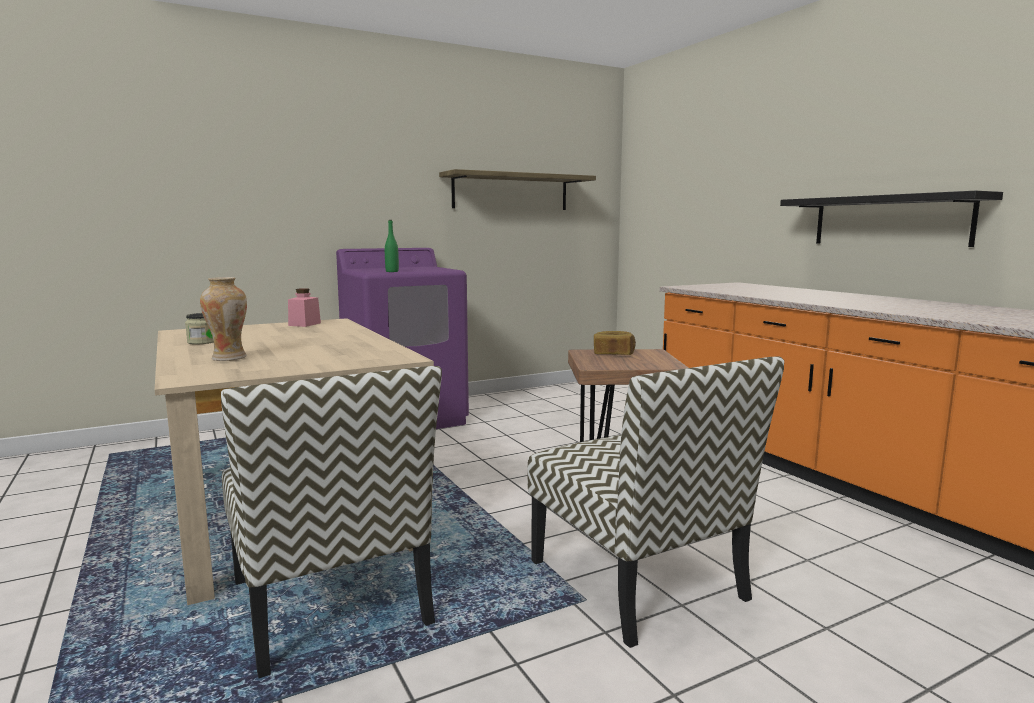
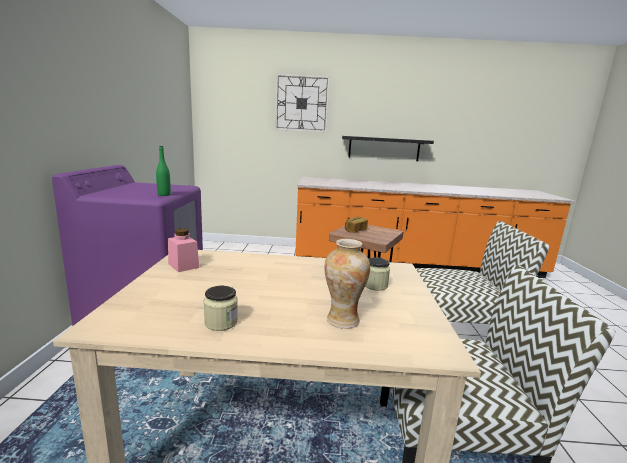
camera: 60 degrees left, 5 degrees up
(327, 357) = (375, 285): none -> jar
(511, 192) = (151, 114): shelf -> none
(744, 149) = (301, 103): none -> wall clock

